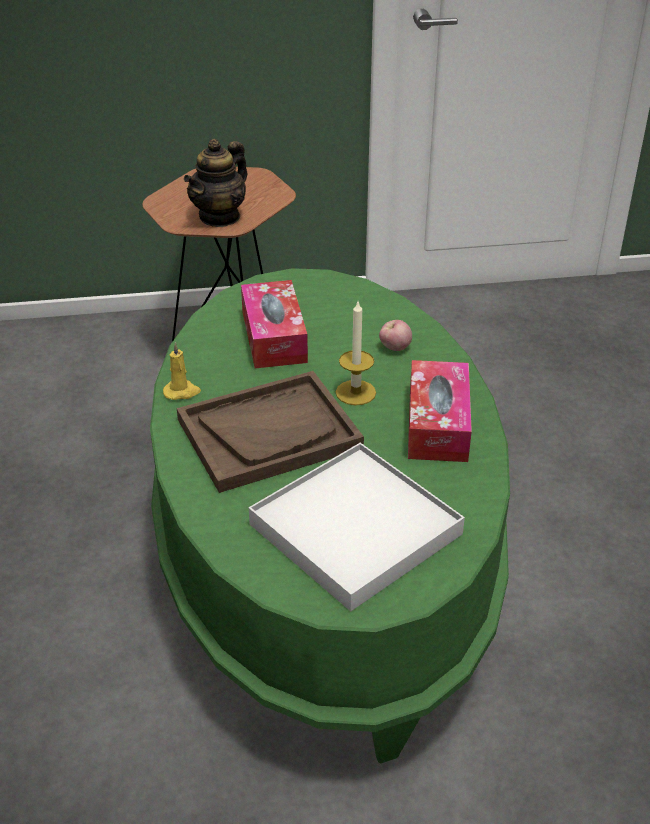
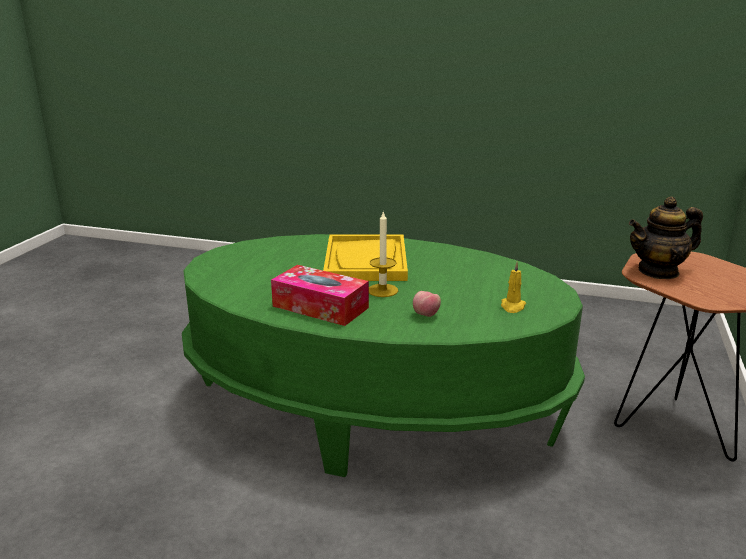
camera: 115 degrees right, 15 degrees down
(182, 392) = (430, 247): yellow candle -> yellow candle (512, 307)
(220, 217) = (658, 271): teapot -> teapot turned 75 degrees counterclockwise
(269, 433) = (366, 261): brown tray -> yellow tray
(274, 337) = (474, 279): tissue box -> none
(354, 529) = (261, 265): white tray -> none

